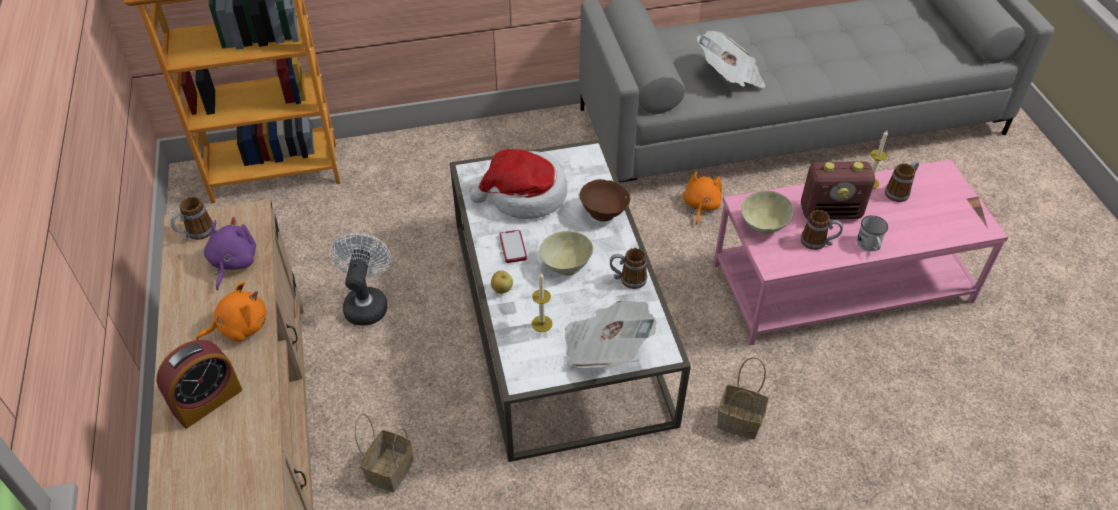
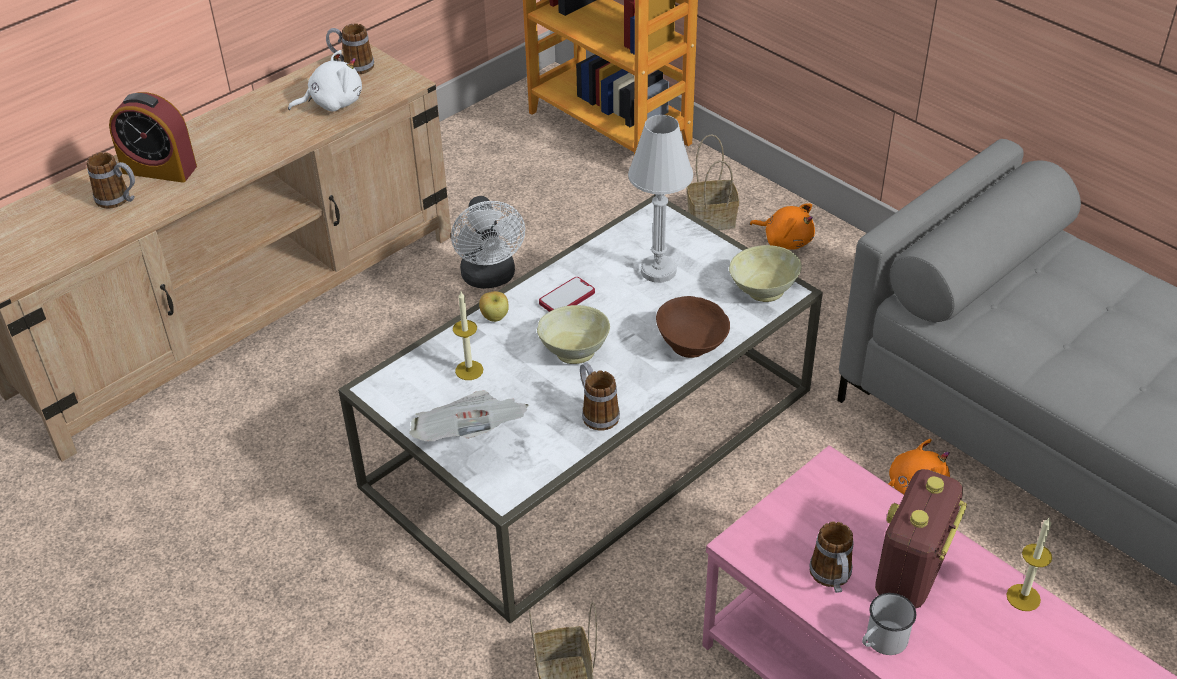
camera: 60 degrees right, 5 degrees down
(232, 263) = (332, 103): purple plush toy -> white plush toy
(240, 327) = (257, 145): orange plush toy -> orange plush toy (785, 240)
(366, 303) = (490, 278): white fan -> white fan turned 105 degrees clockwise
(390, 468) = (293, 400): basket -> basket (712, 219)
(524, 195) = (658, 271): hat -> white table lamp
(729, 76) = (1068, 350): newspaper -> none
(762, 225) = (810, 505): beige bowl -> beige bowl (762, 290)
(831, 212) = (911, 572): radio -> radio turned 60 degrees clockwise
(899, 191) = (1041, 642): mug -> mug (119, 200)

